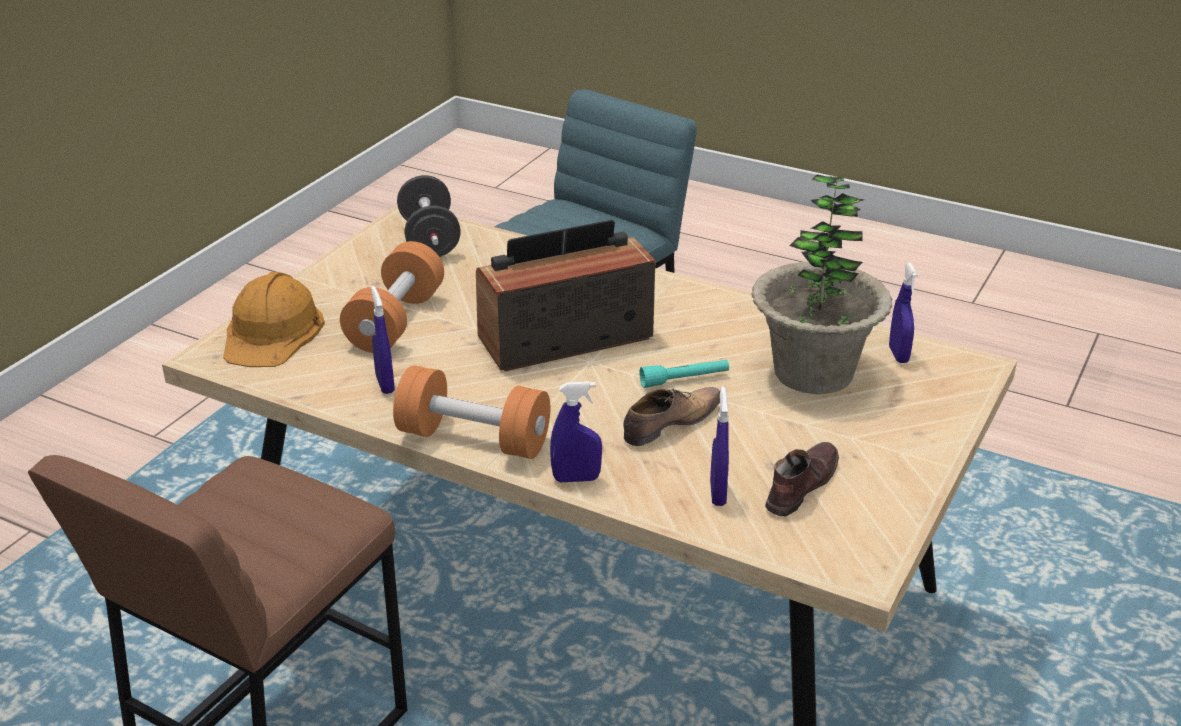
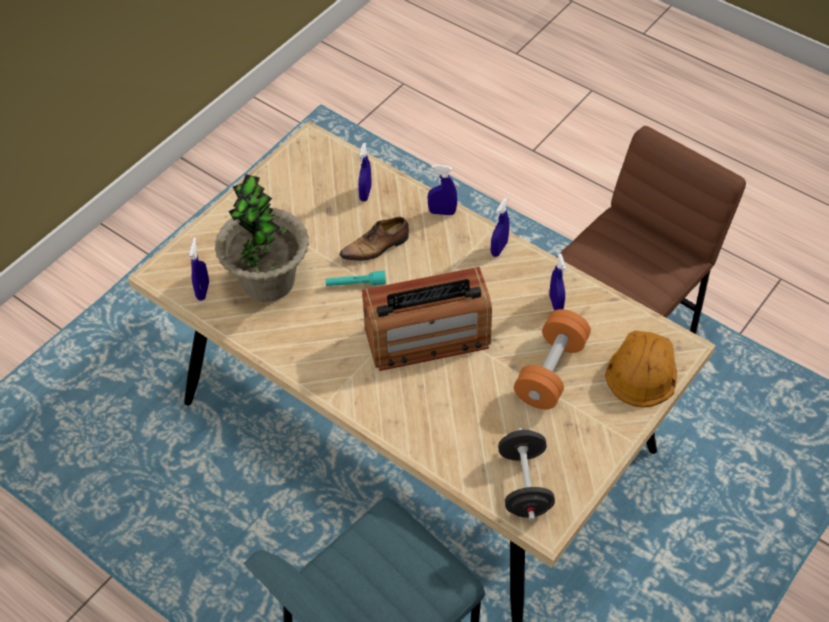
camera: 170 degrees left, 20 degrees up
(474, 439) = (499, 248): orange dumbbell -> blue spray bottle
(800, 486) = (318, 193): brown shoe -> none

